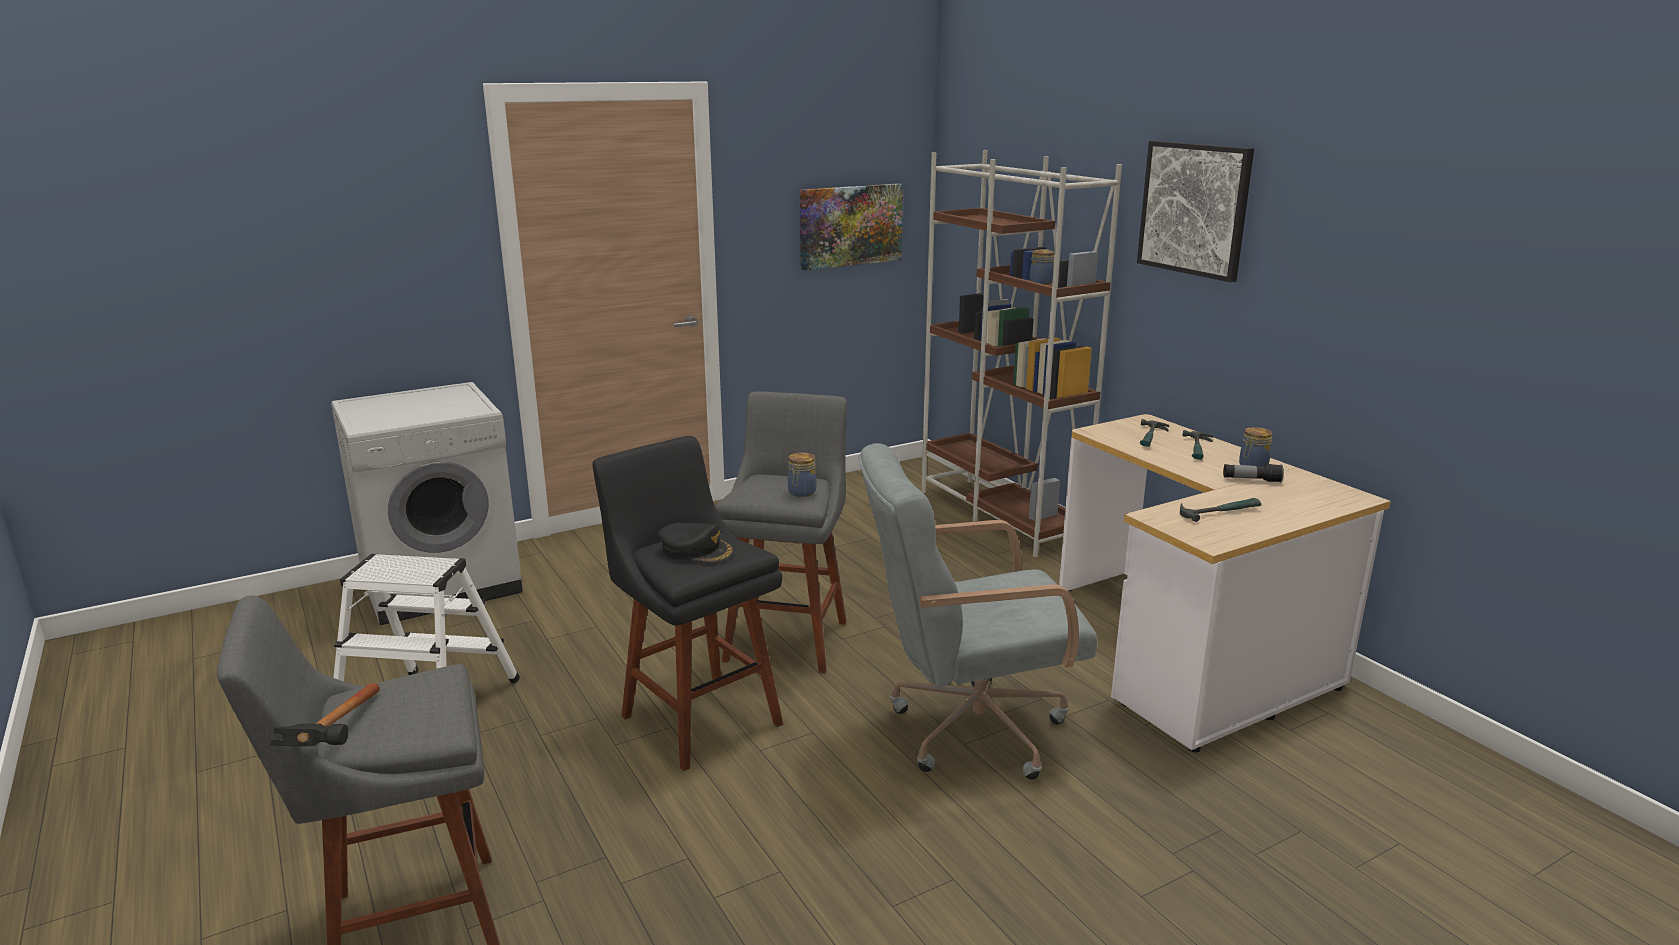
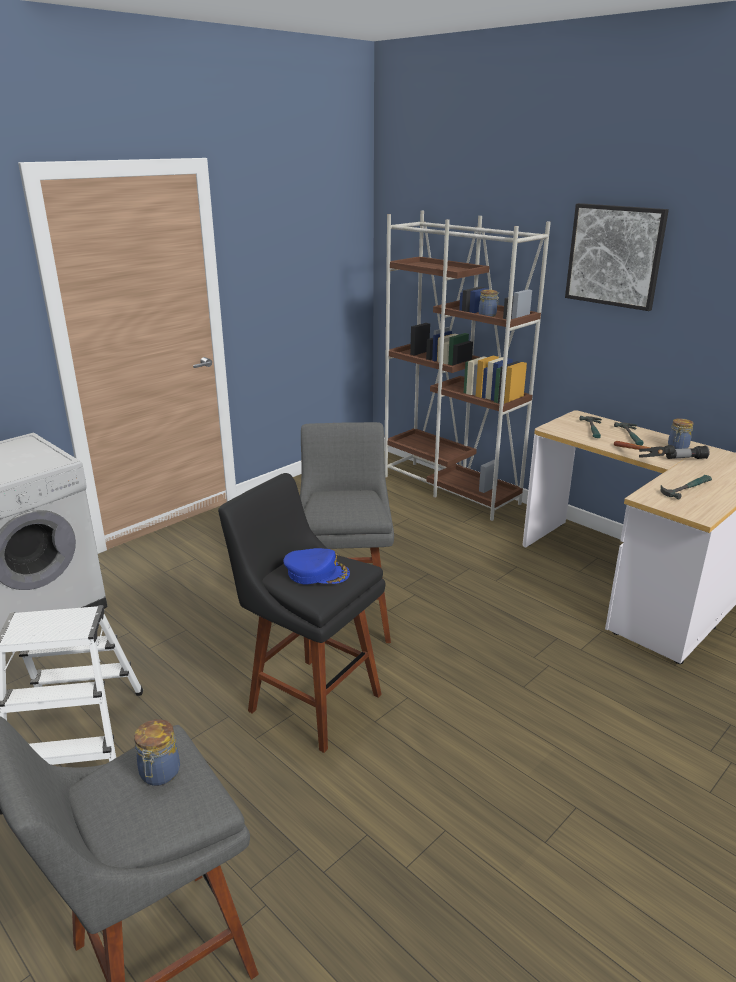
camera: 15 degrees left, 5 degrees up
(335, 746) = (113, 848): hammer -> hammer (642, 462)
(696, 550) = (317, 572): black cap -> blue cap
(801, 493) = (365, 506): jar -> jar (159, 774)
(850, 225) = (317, 274): picture -> none
(967, 733) = (521, 677): grey office chair -> none

